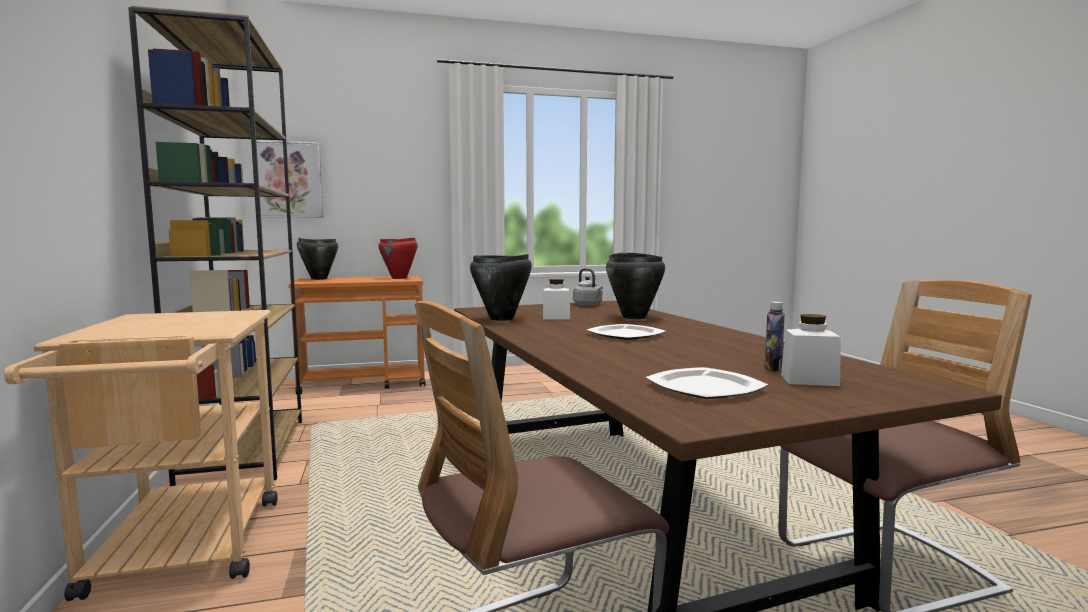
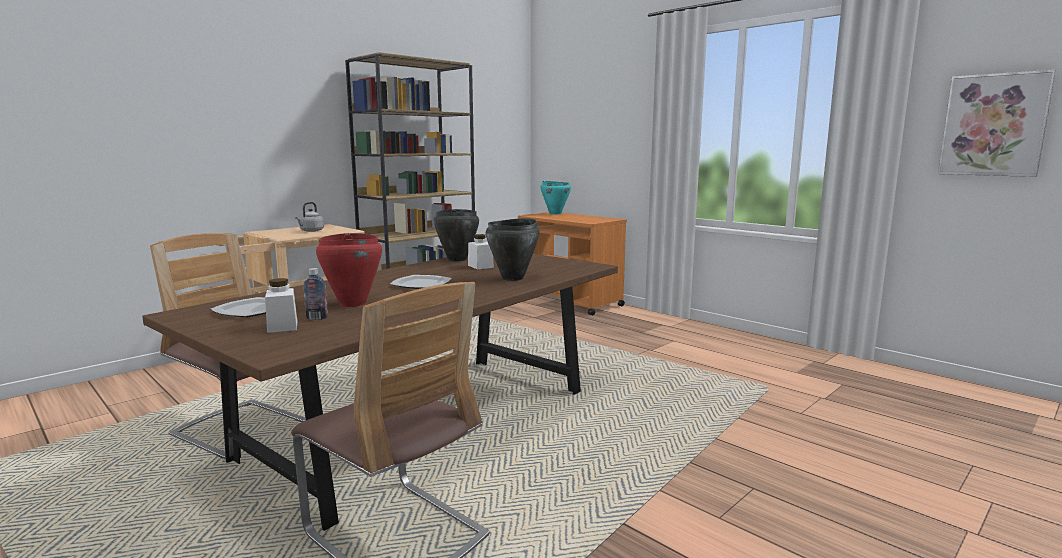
camera: 60 degrees right, 5 degrees up
(288, 180) = (554, 134): picture -> picture (994, 125)
(318, 279) = (555, 213): black cooking pot -> turquoise cooking pot
(399, 278) = (596, 219): red cooking pot -> red cooking pot (352, 304)
(588, 305) = (567, 264): grey kettle -> grey kettle (311, 231)

